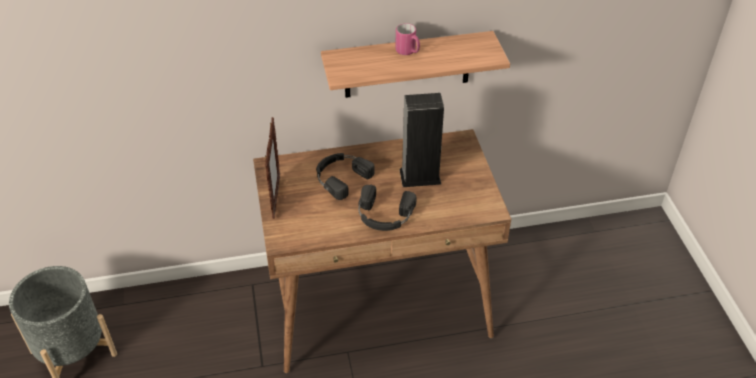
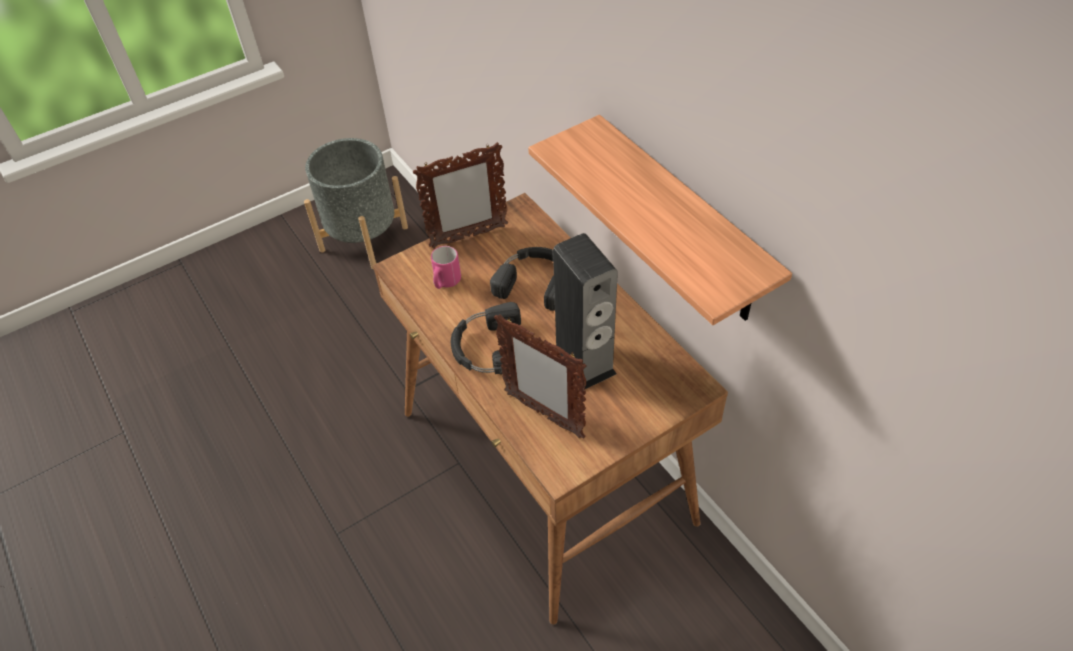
camera: 70 degrees right, 5 degrees up
(408, 52) = (656, 194): pink mug -> pink mug (445, 282)
(450, 205) = (543, 414): none -> picture frame

